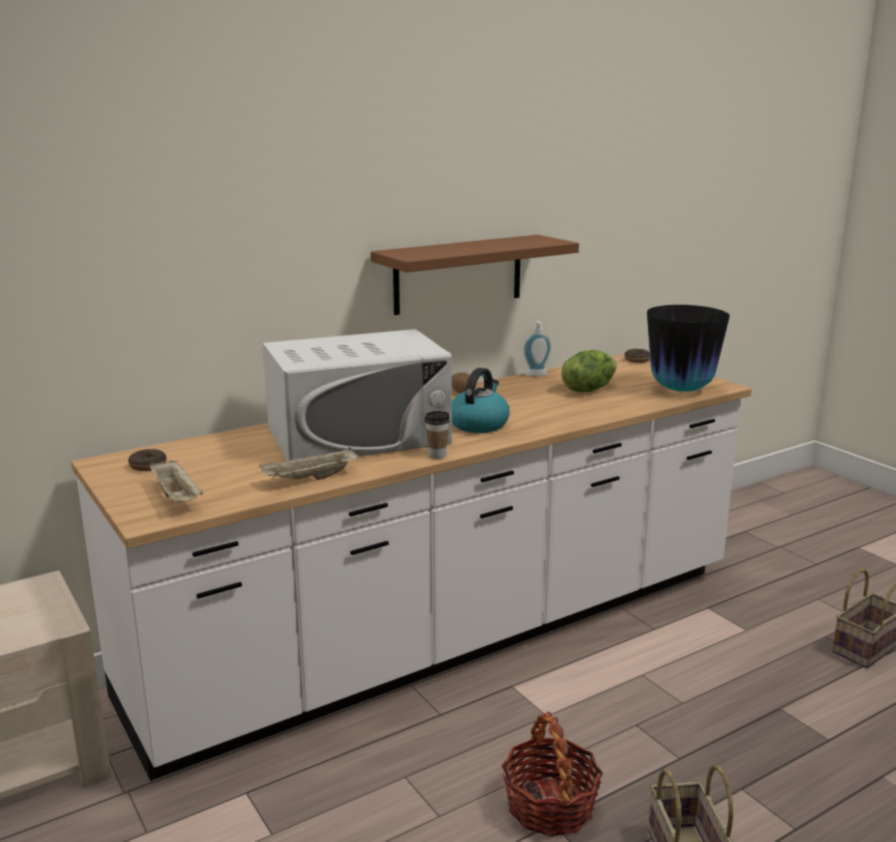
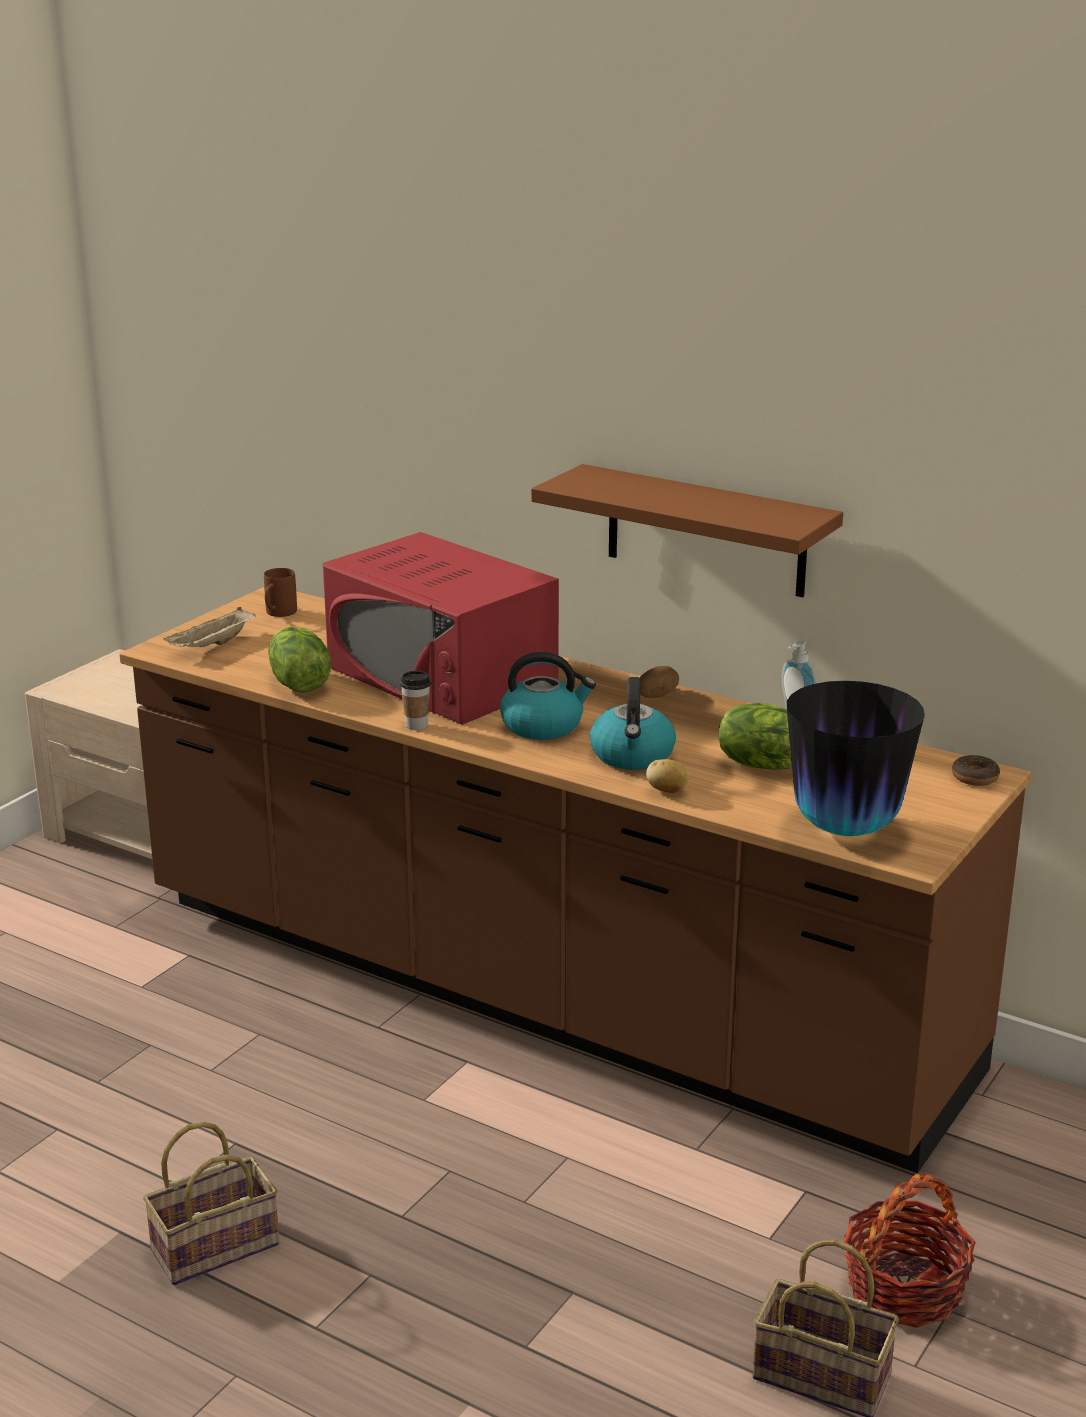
camera: 65 degrees right, 5 degrees up
(148, 465) = (278, 614): donut -> brown mug
(310, 479) = (297, 684): beige tray -> lettuce
(358, 436) = (442, 676): white microwave -> red microwave
(448, 635) = (543, 990): white counter -> brown counter
(548, 412) = (632, 756): none -> kettle
(550, 806) = (261, 1136): basket -> basket (904, 1289)
(604, 413) = (667, 791): none -> potato

